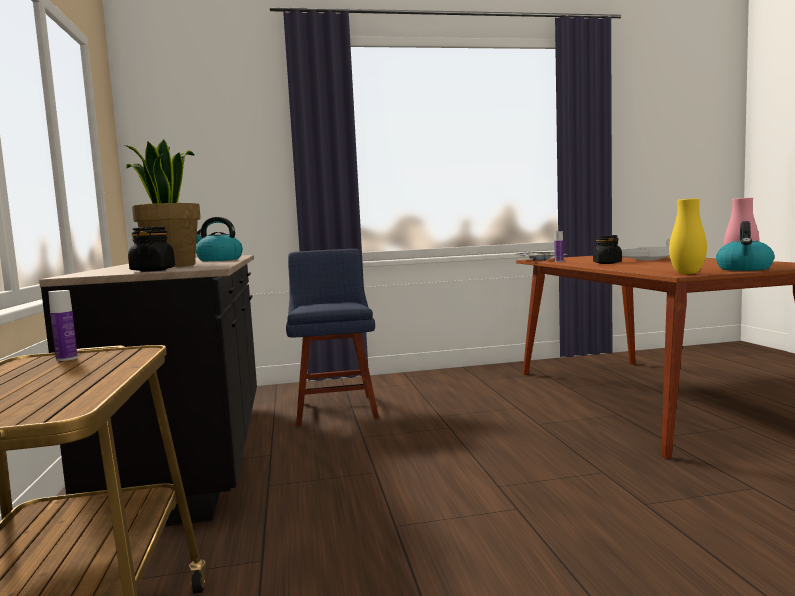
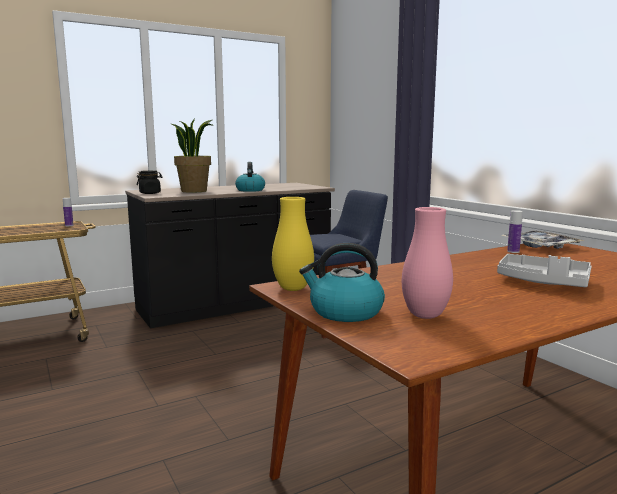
camera: 70 degrees right, 5 degrees up
(607, 263) = (475, 266): black jar -> none

